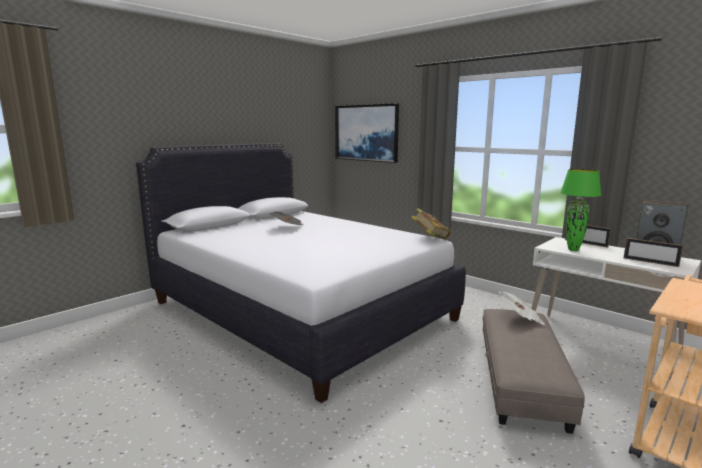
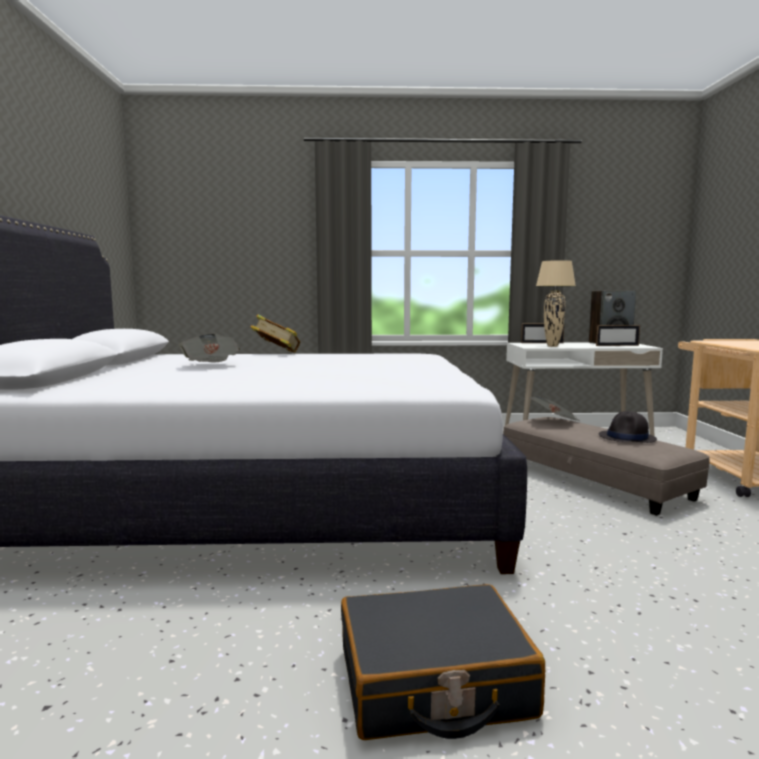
camera: 45 degrees left, 5 degrees down
(195, 422) = (434, 683): none -> black suitcase
(366, 133) = (209, 233): picture -> none
(430, 238) = (419, 353): book -> book (276, 353)
(535, 352) = (627, 438): none -> black hat
(573, 249) = (552, 346): green table lamp -> beige table lamp

